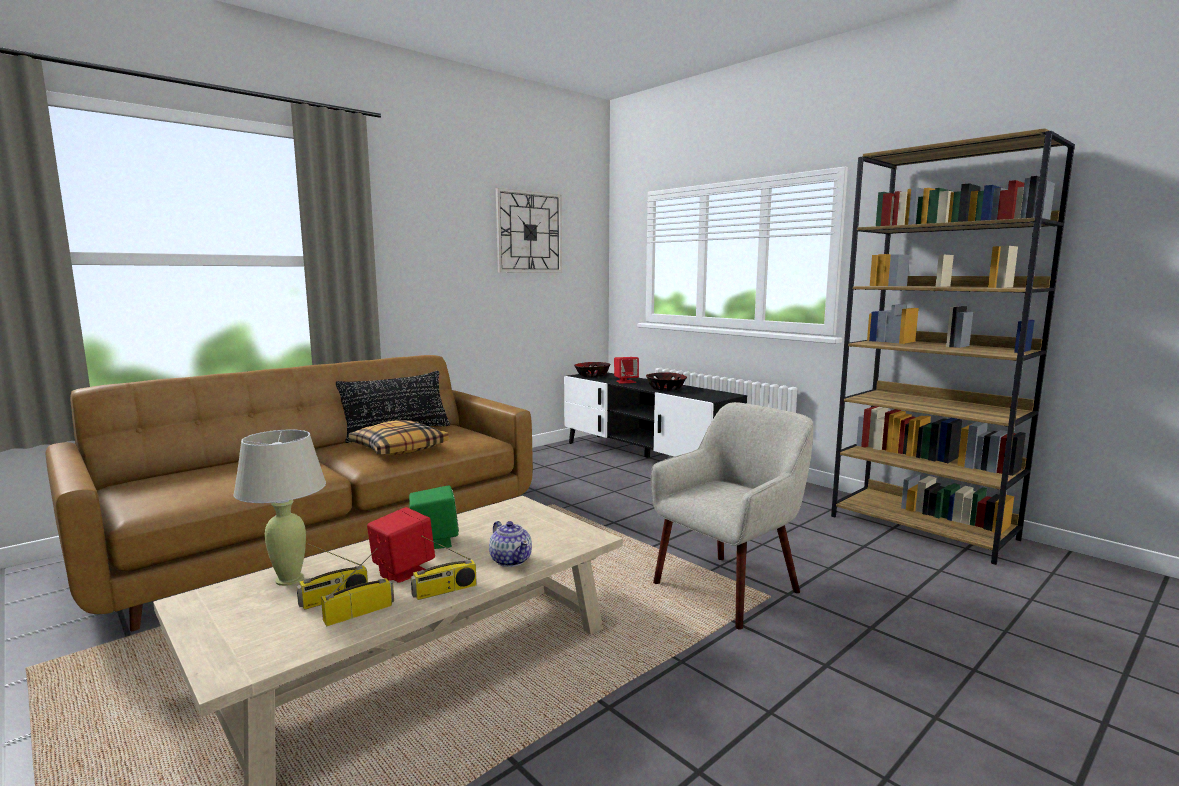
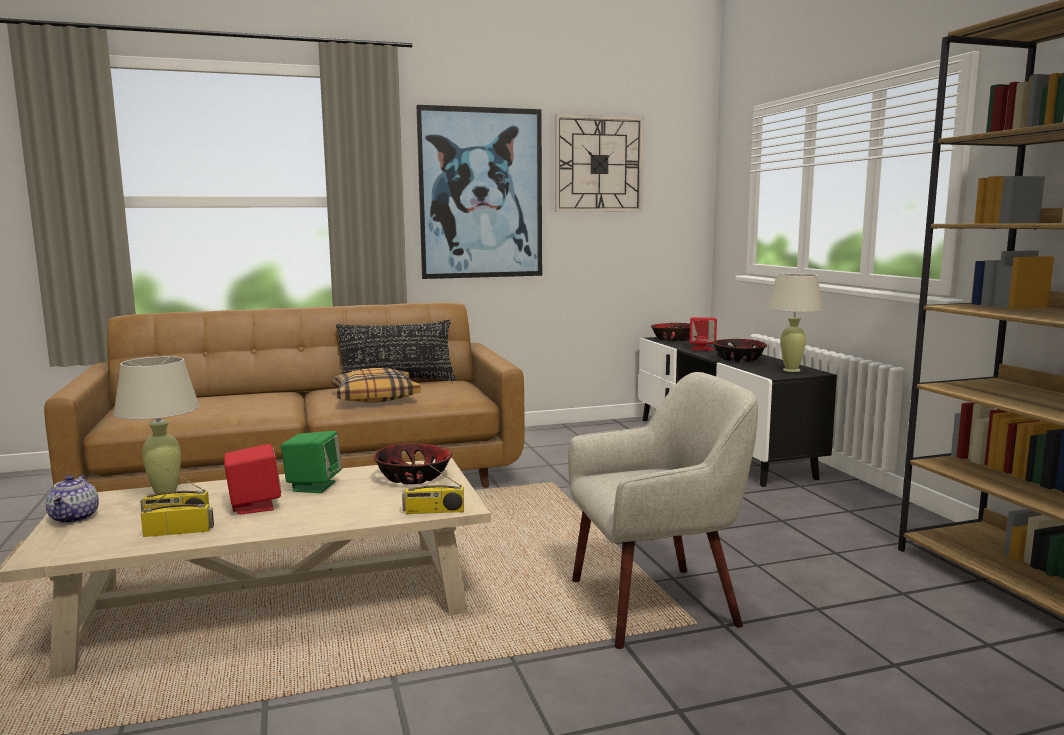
camera: 25 degrees right, 0 degrees up
(438, 255) = (481, 194): none -> picture
(444, 591) = (264, 528): radio -> radio (433, 511)
(511, 560) = (355, 513): teapot -> teapot (75, 518)
(516, 518) = (414, 477): none -> bowl
(714, 394) = (791, 370): none -> beige table lamp

